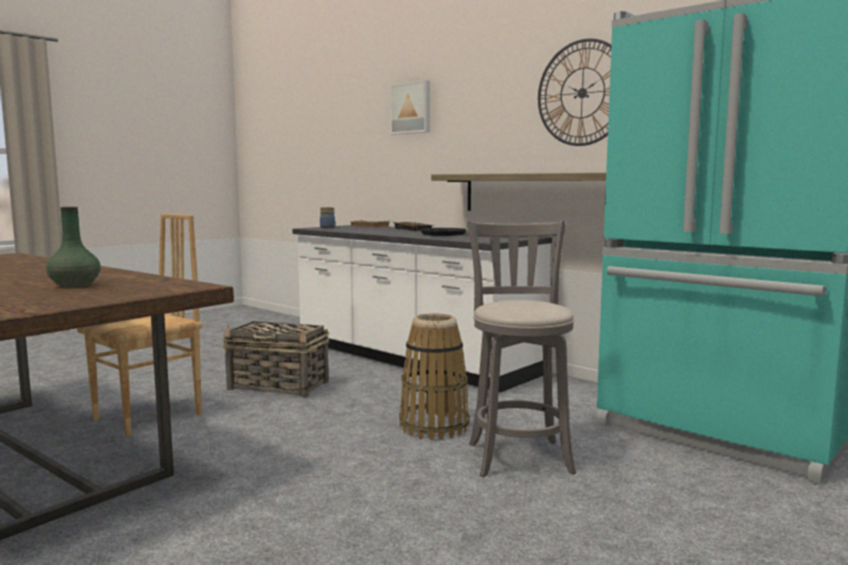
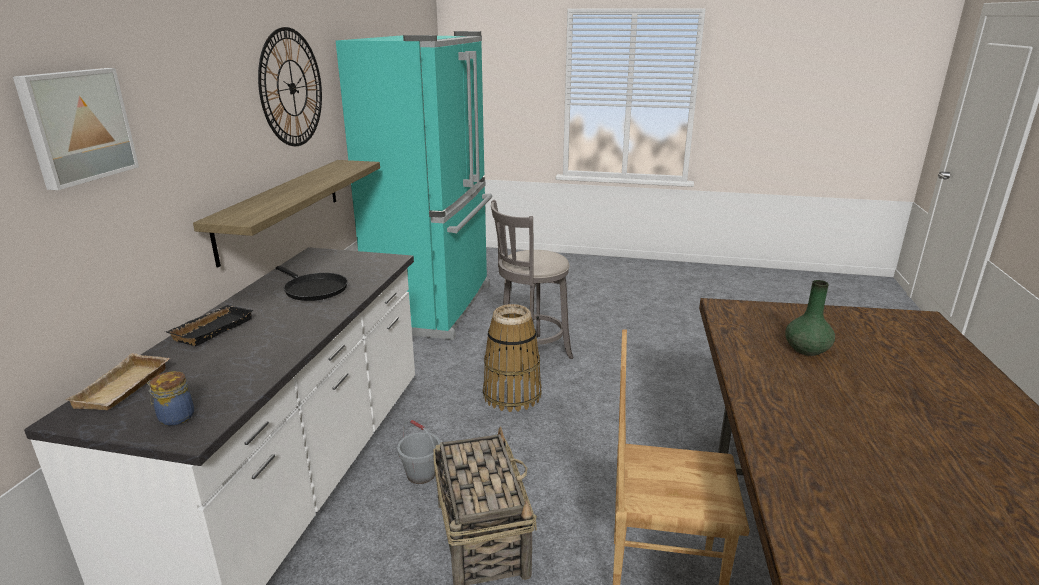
camera: 120 degrees left, 15 degrees up
(367, 382) = (420, 474): none -> grey bucket

